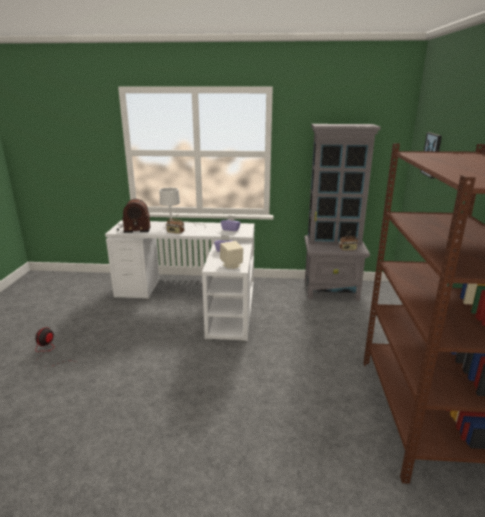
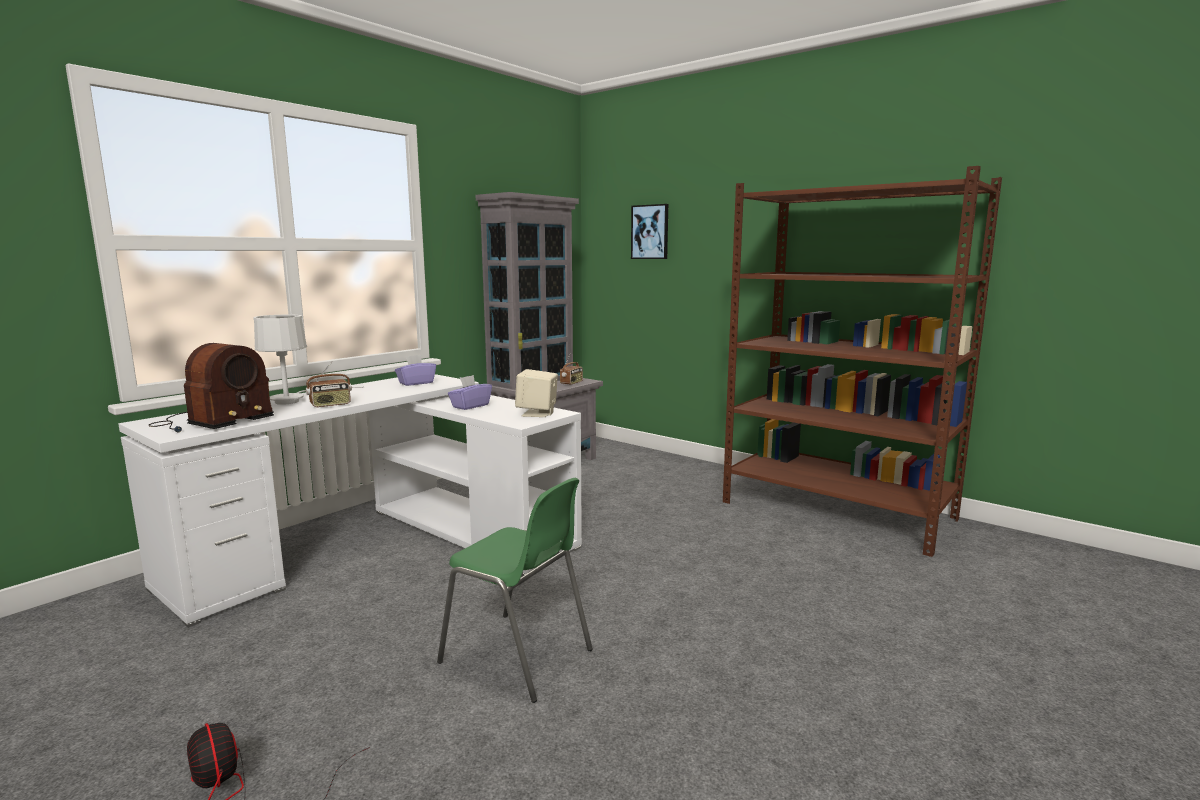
camera: 55 degrees left, 10 degrees down
(144, 366) = (518, 656): none -> green chair

